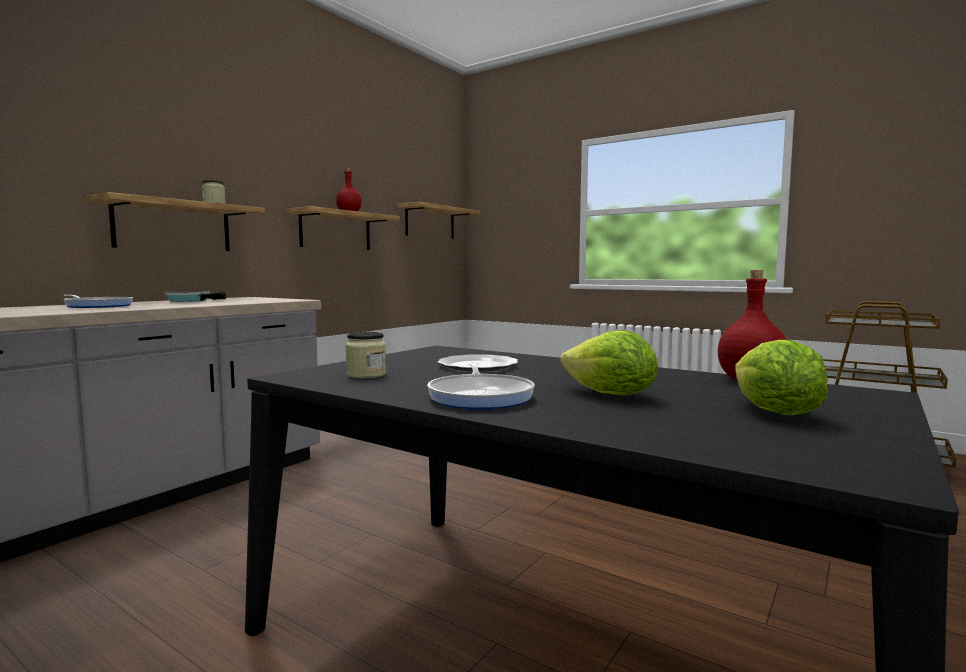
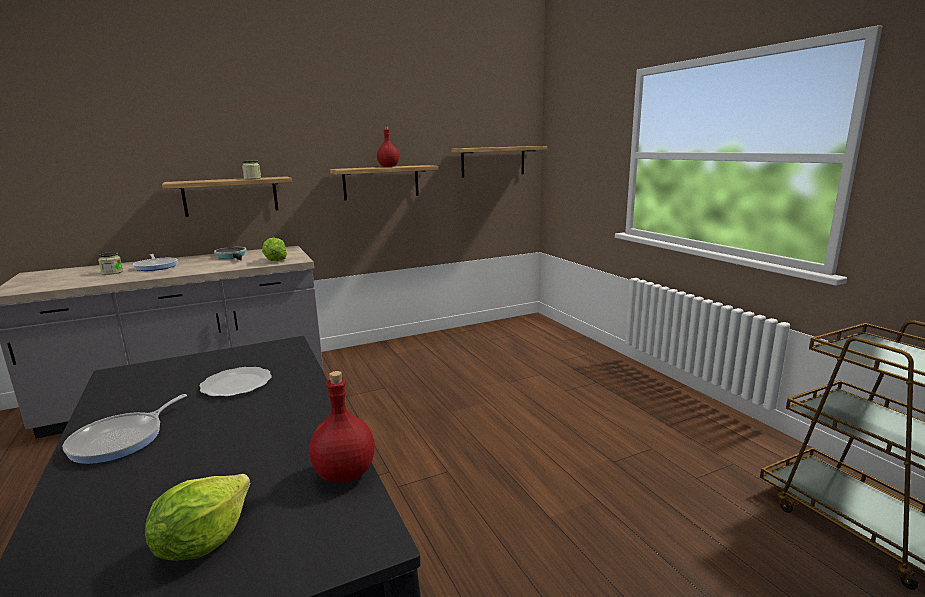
camera: 30 degrees right, 10 degrees up
(366, 375) = (149, 383): jar -> jar (112, 272)
(610, 395) = (188, 465): lettuce -> lettuce (275, 261)

